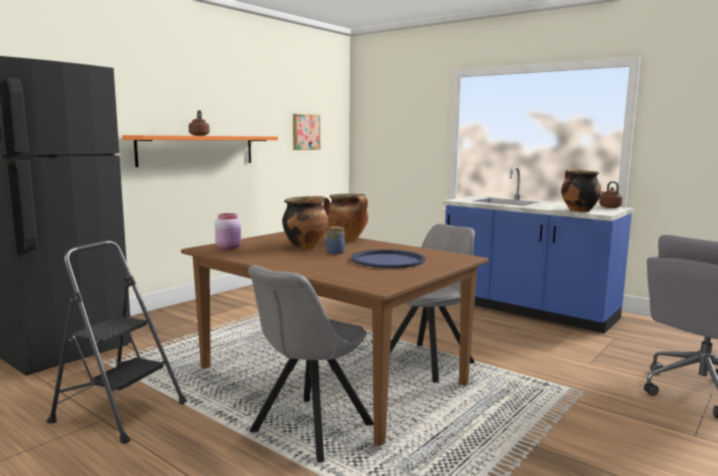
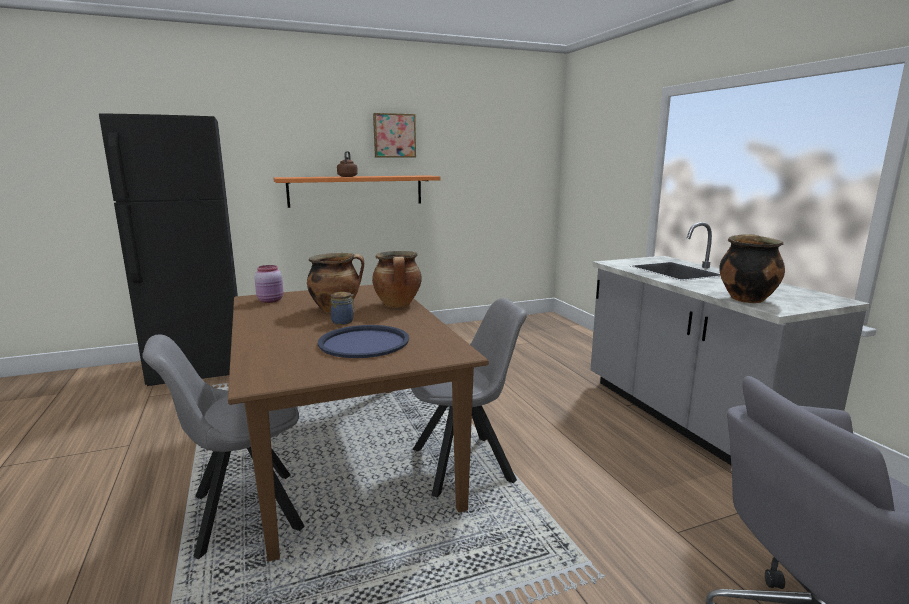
camera: 30 degrees right, 5 degrees up
(117, 410) = (148, 438): black step ladder -> none
(305, 132) = (495, 169): picture -> picture (394, 135)
(527, 310) = (689, 420): blue counter -> grey counter
(609, 207) = (824, 297): brown kettle -> none

